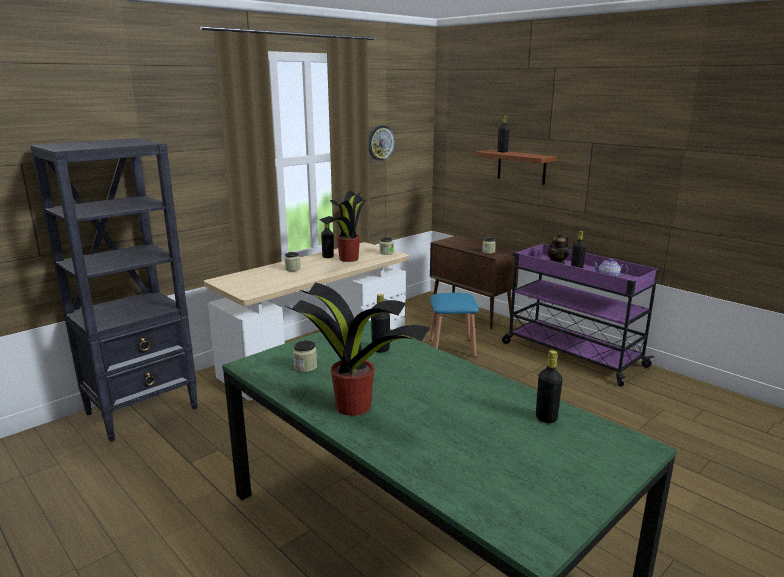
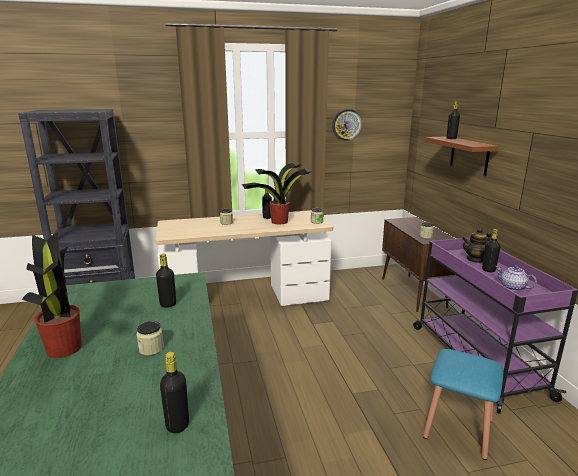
camera: 30 degrees right, 0 degrees up
(305, 367) = (96, 303): jar -> jar (151, 348)
(452, 348) = (361, 320): blue stool -> blue stool (458, 428)

